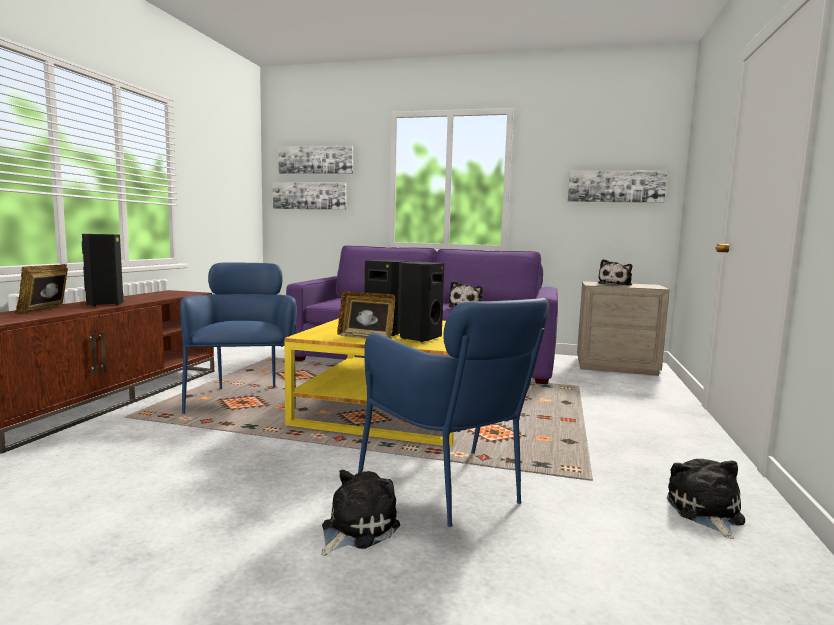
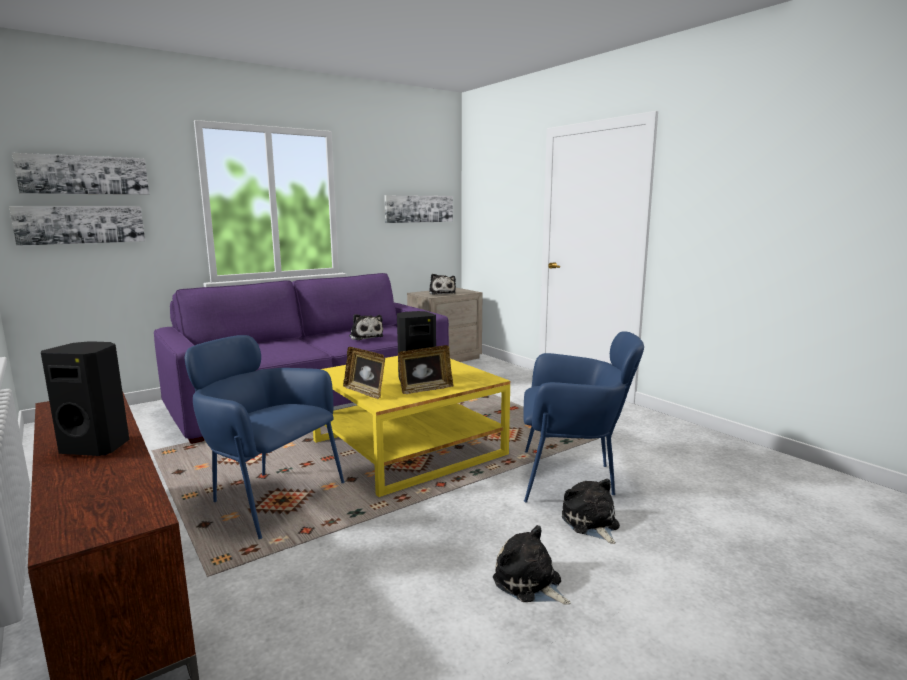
camera: 50 degrees left, 5 degrees up
(46, 310) = (83, 483): picture frame -> picture frame (365, 392)
(419, 338) = (453, 377): black speaker -> none
(705, 512) = (655, 431): plush toy -> plush toy (530, 583)

